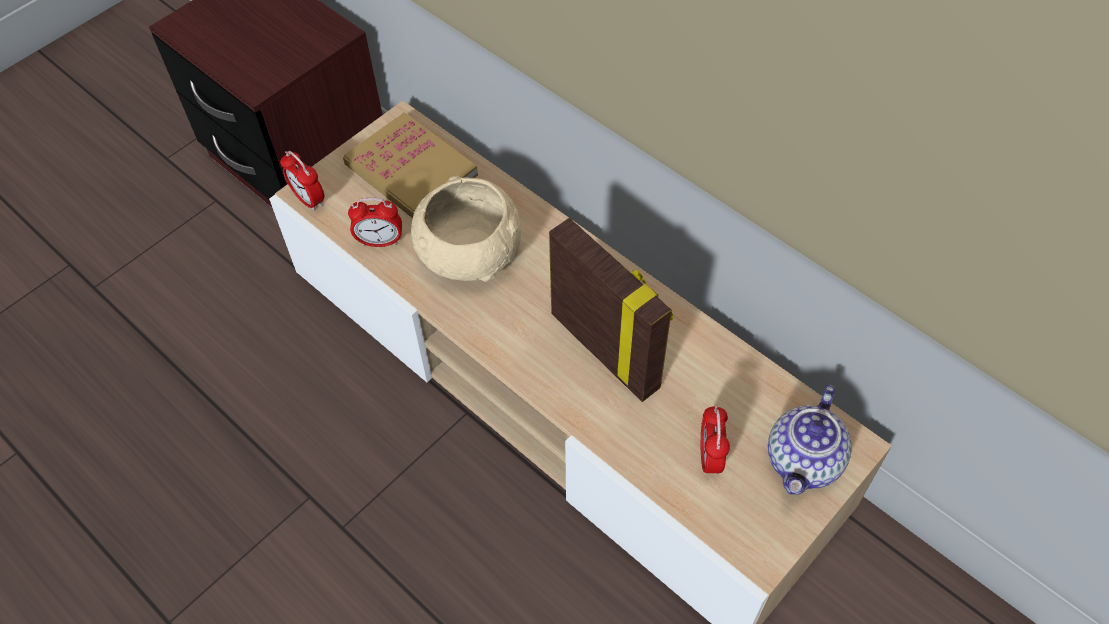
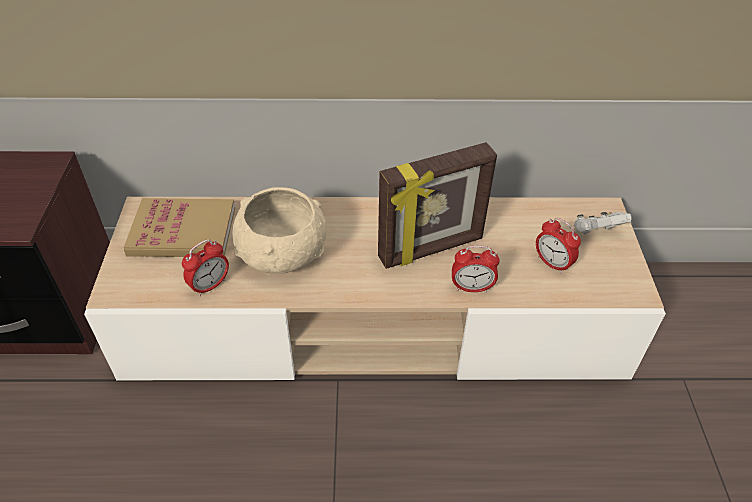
camera: 45 degrees left, 10 degrees down
(308, 200) = (121, 294): alarm clock -> alarm clock (471, 288)
(606, 349) = (431, 249): picture frame -> picture frame turned 150 degrees clockwise
(804, 462) = (596, 232): teapot -> white game controller

